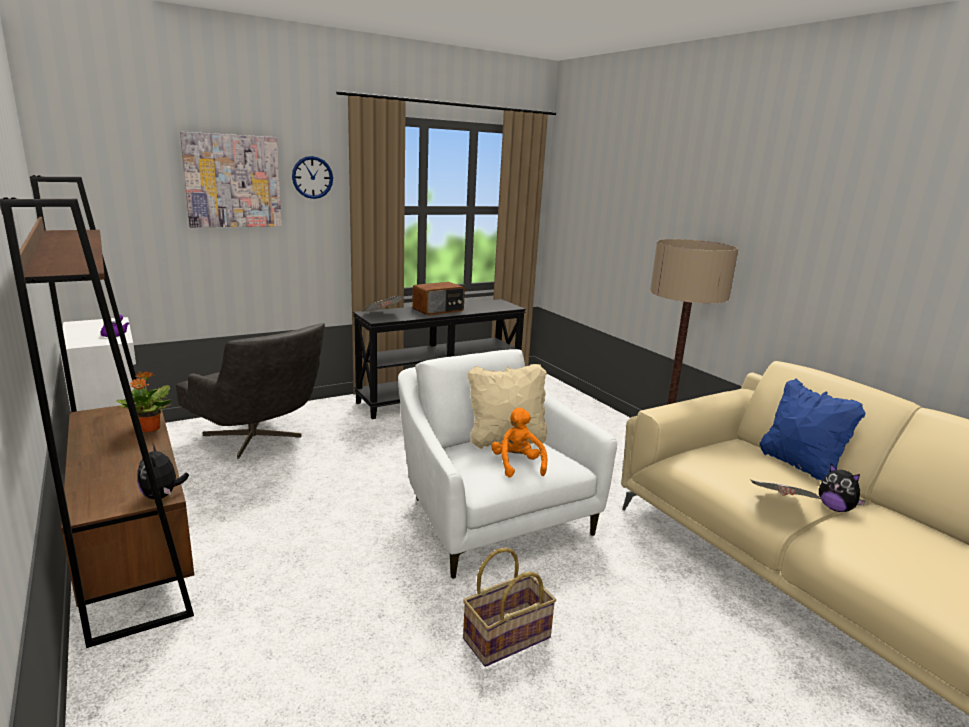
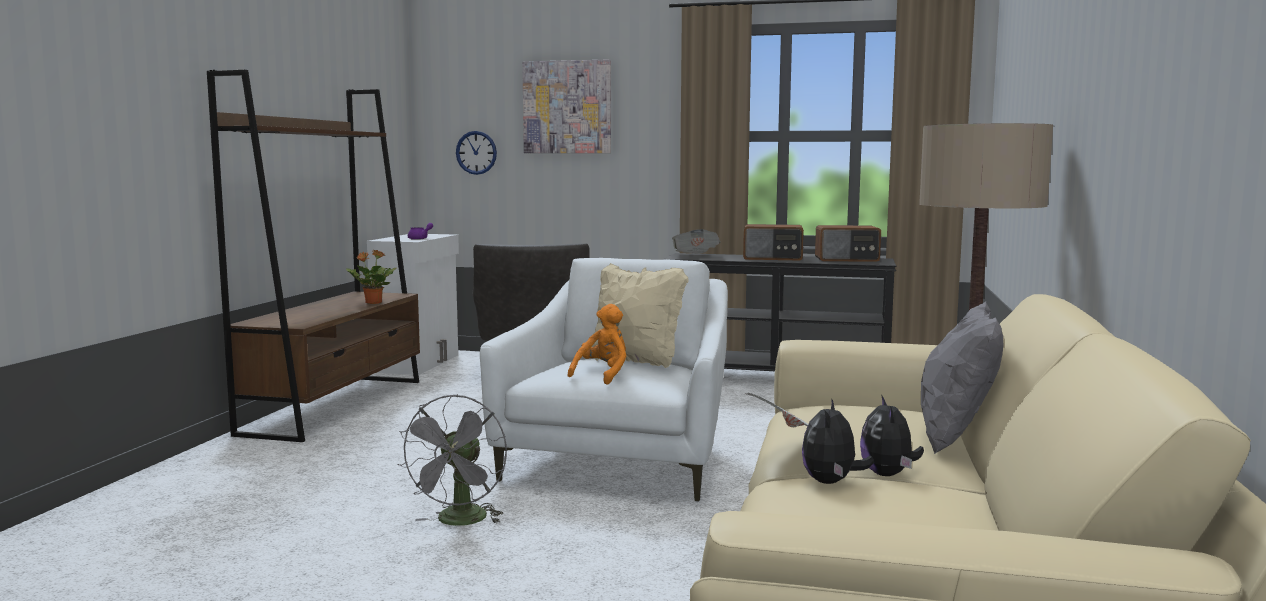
camera: 45 degrees right, 10 degrees down
(162, 496) = (298, 325): plush toy -> plush toy (831, 482)
(312, 177) = (647, 100): wall clock -> wall clock (476, 152)
(484, 305) = (847, 259): none -> radio
(506, 637) = (460, 522): basket -> grey fan
(799, 465) = (956, 440): blue pillow -> grey pillow

